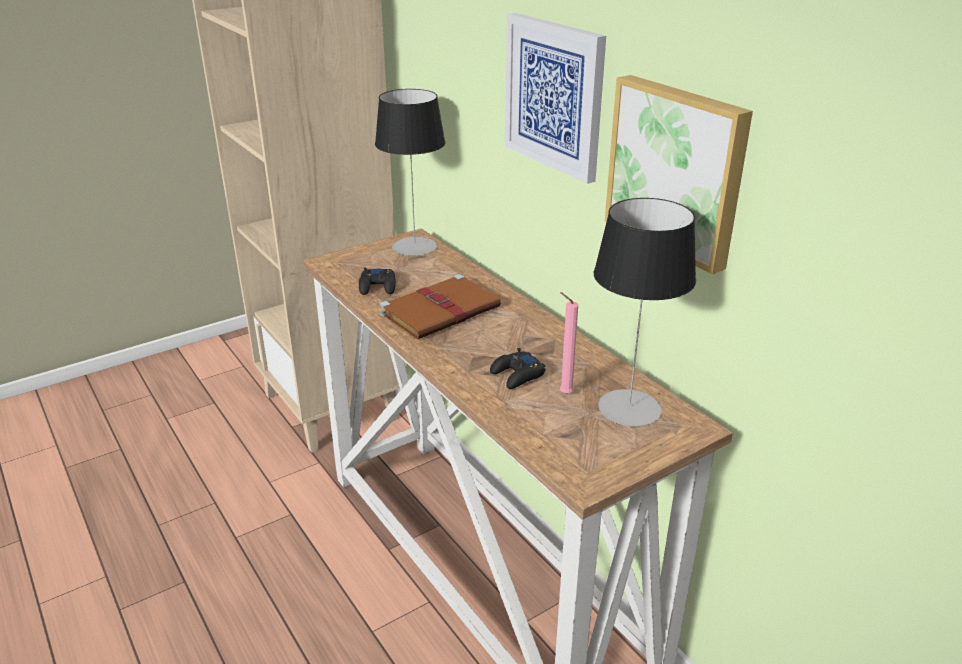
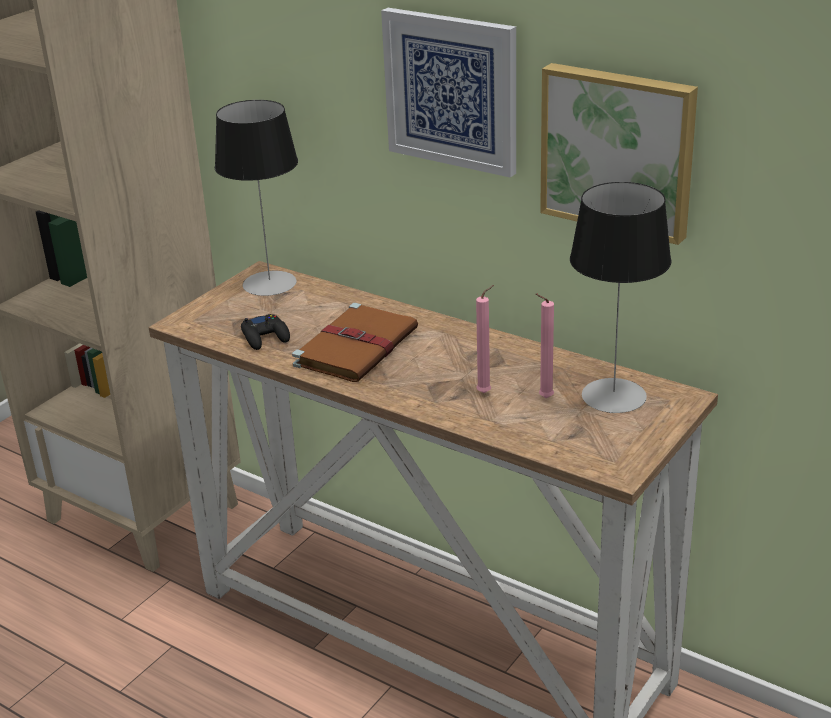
camera: 20 degrees left, 0 degrees up
(517, 375) = (486, 392): black game controller -> pink candle

